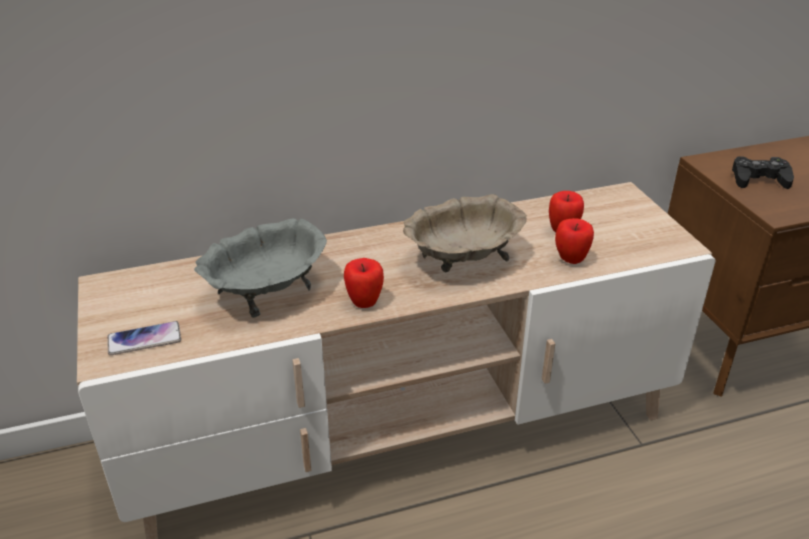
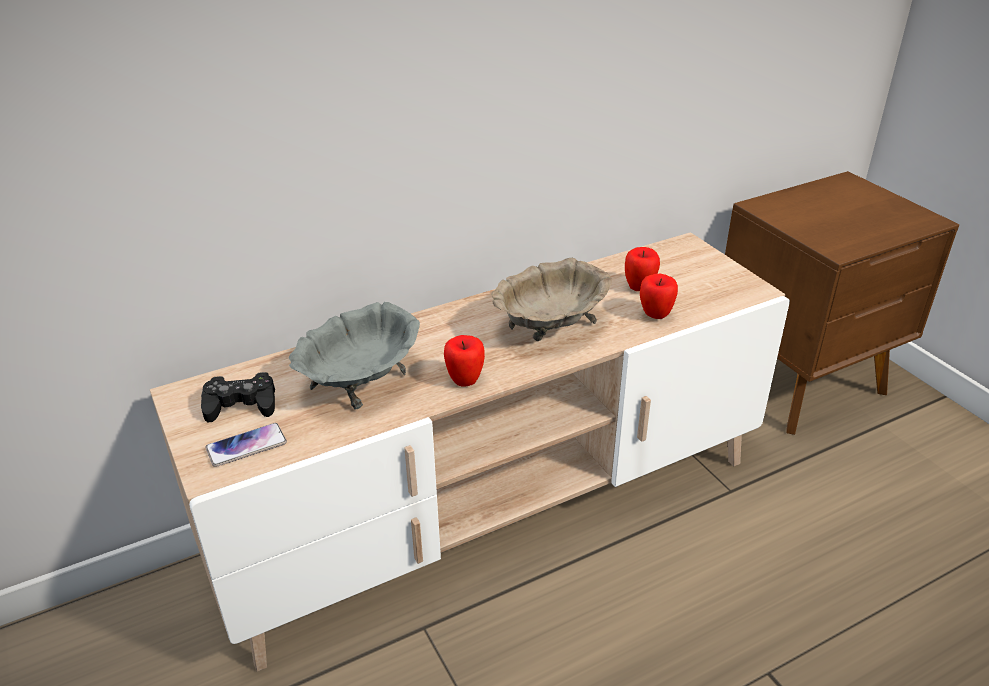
camera: 10 degrees left, 0 degrees up
(759, 179) = (812, 218): black game controller -> black game controller (241, 404)

